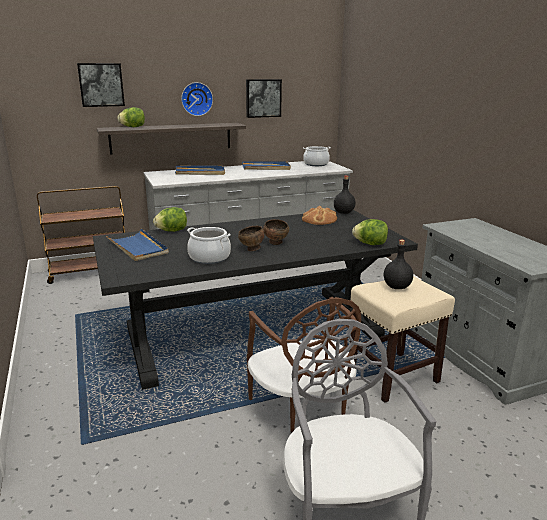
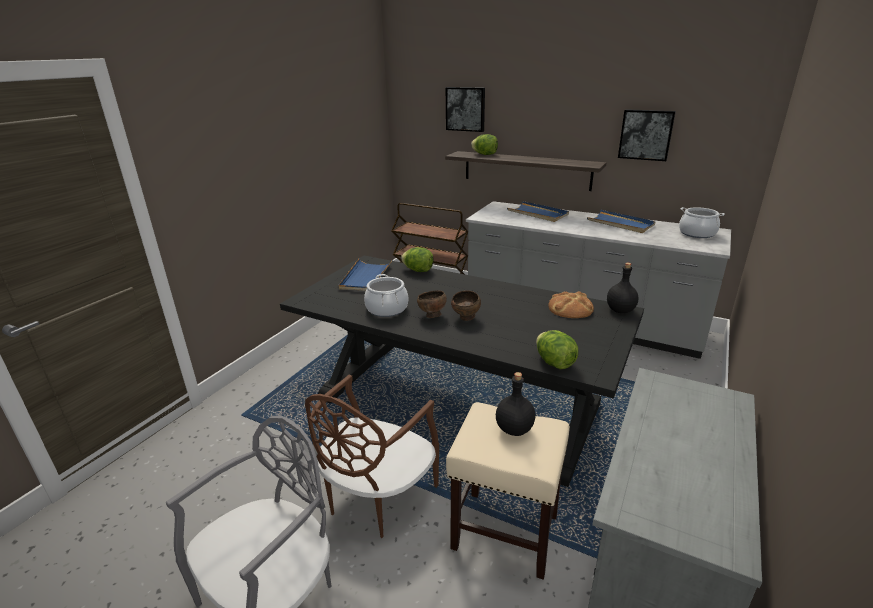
camera: 50 degrees right, 5 degrees up
(196, 99) = (559, 130): wall clock -> none

